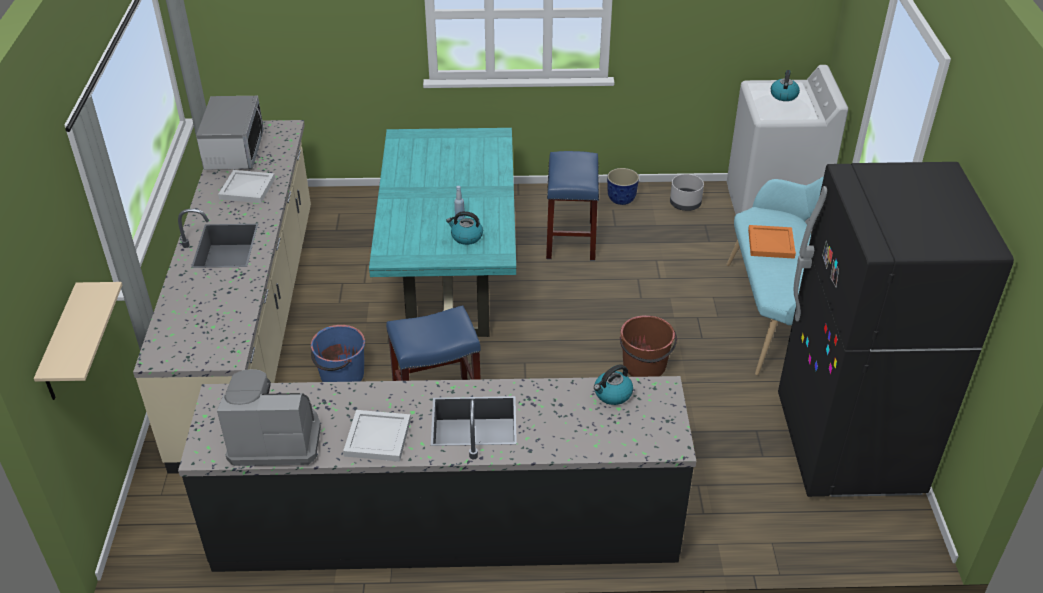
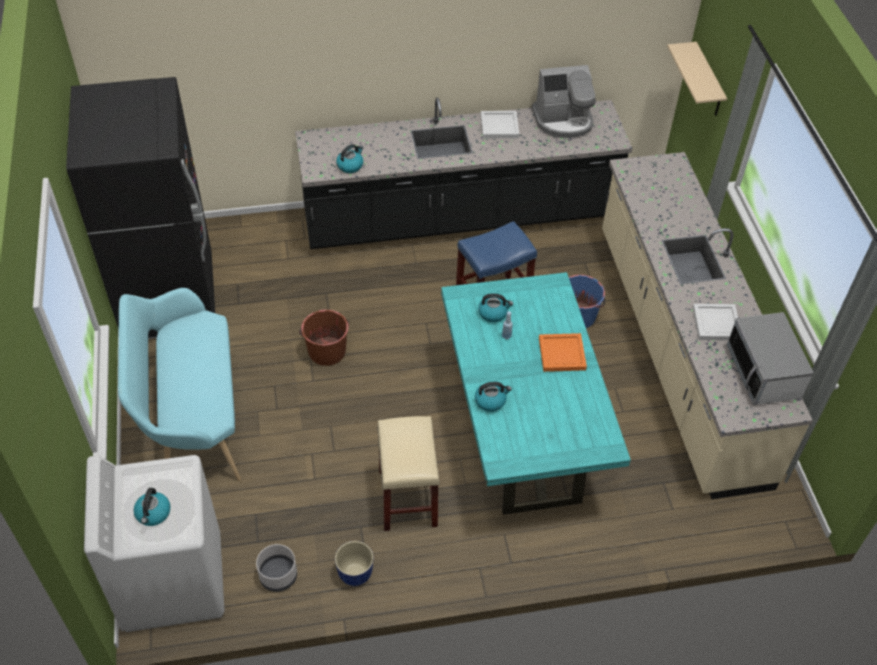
camera: 170 degrees right, 10 degrees up
(492, 172) = (490, 401): none -> kettle
(571, 240) = (407, 497): blue stool -> beige stool
(770, 244) = (204, 382): orange tray -> orange tray (562, 353)

